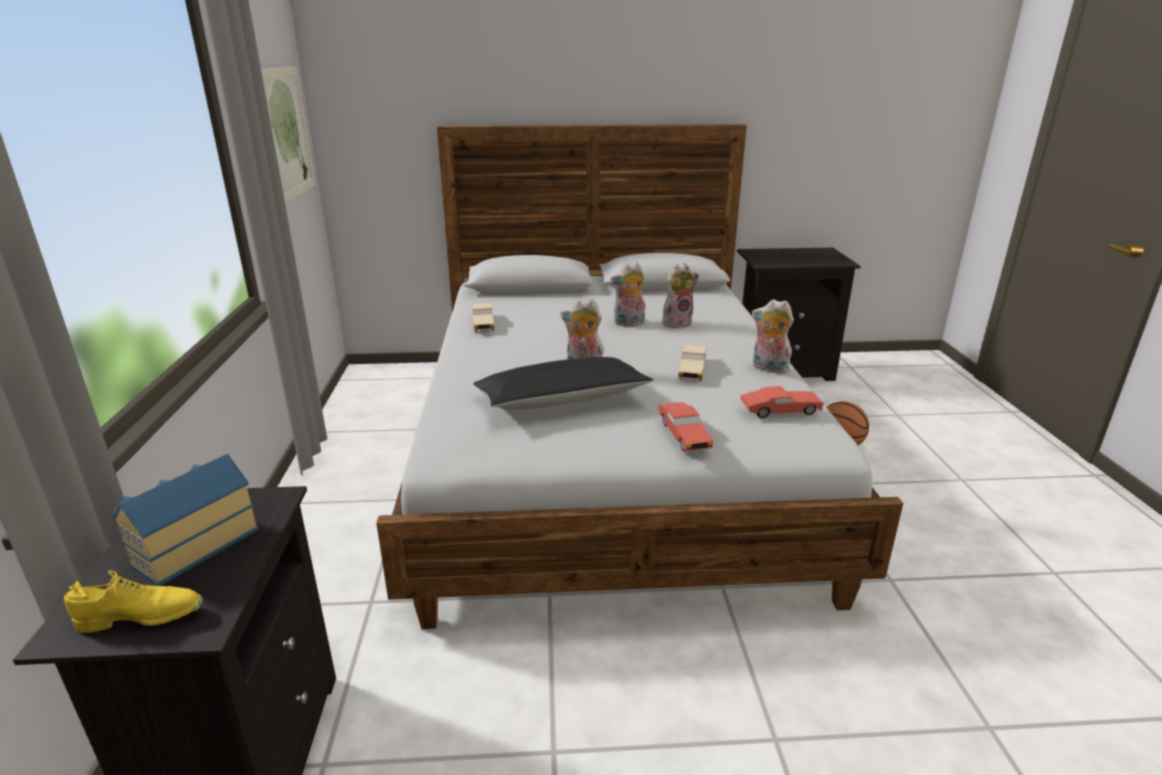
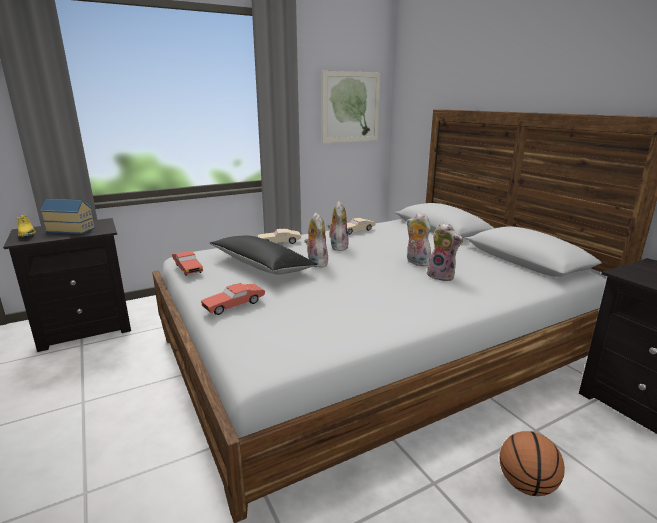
camera: 65 degrees right, 5 degrees down
(692, 370) = (351, 293): beige toy car -> beige toy car (279, 242)
(768, 368) = (389, 322): plush toy -> plush toy (337, 247)
(780, 411) = (300, 335): red toy car -> red toy car (187, 268)

